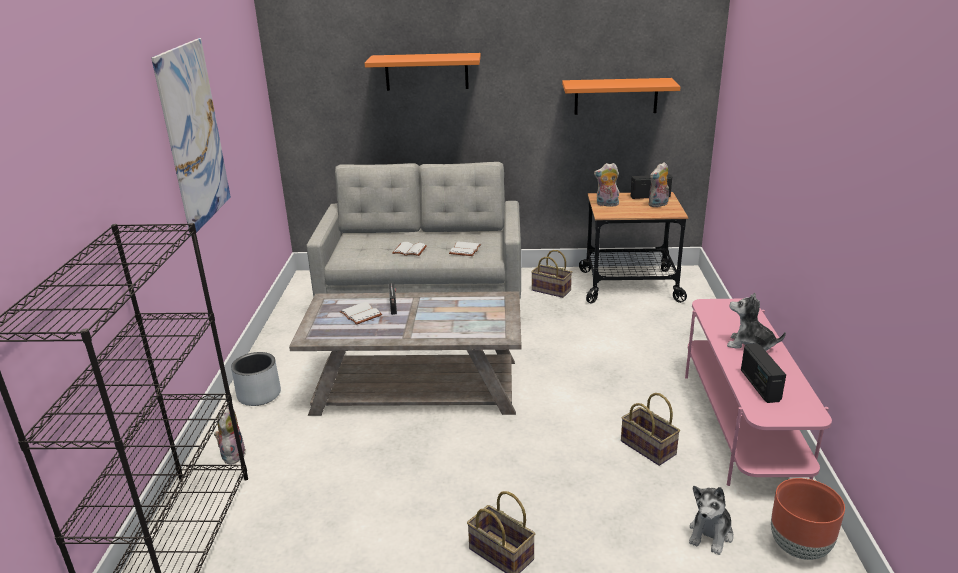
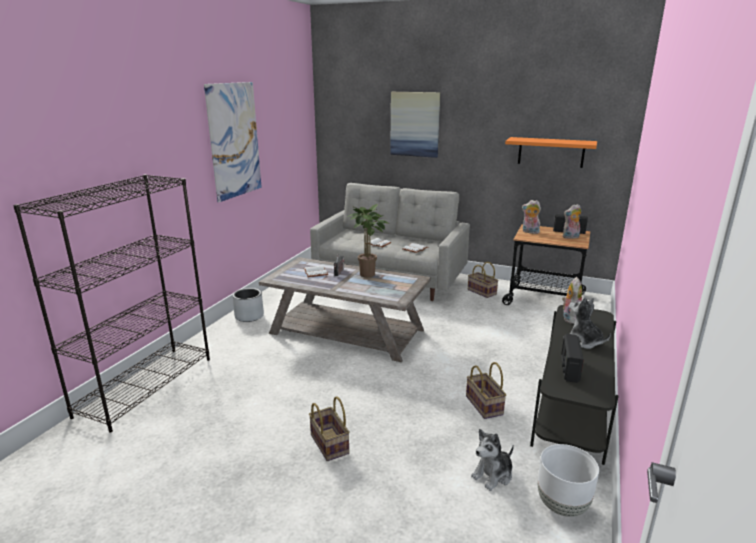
camera: 20 degrees right, 5 degrees down
(232, 454) = (210, 345): plush toy -> plush toy (569, 318)
(426, 71) = (415, 124): orange shelf -> picture
(437, 305) = (368, 275): none -> potted plant
(741, 425) = (571, 408): pink tv stand -> grey tv stand
(799, 548) = (562, 506): brown planter -> white planter

